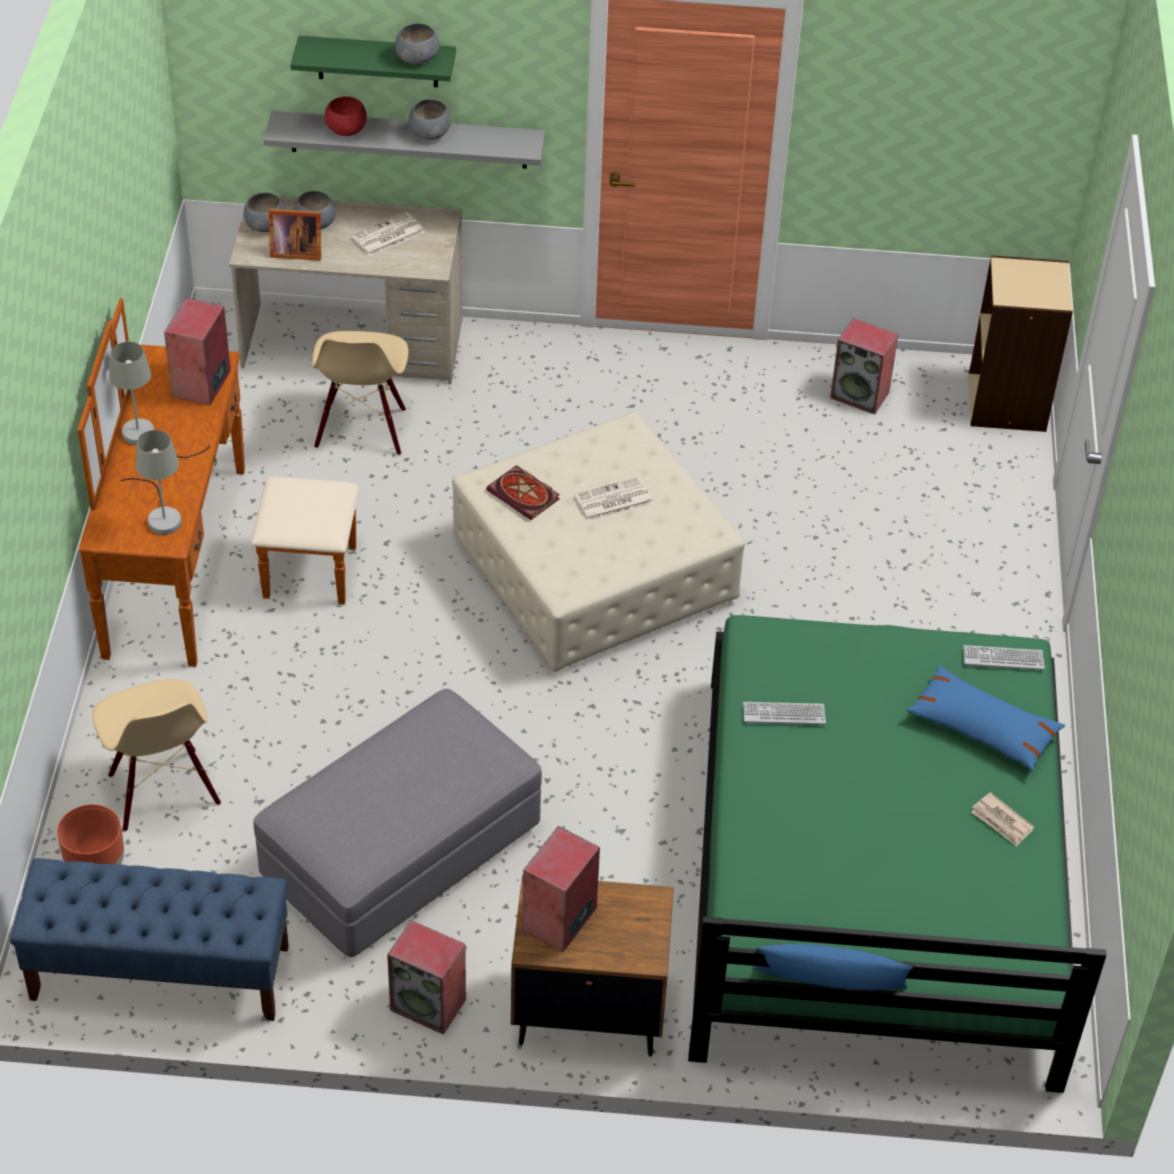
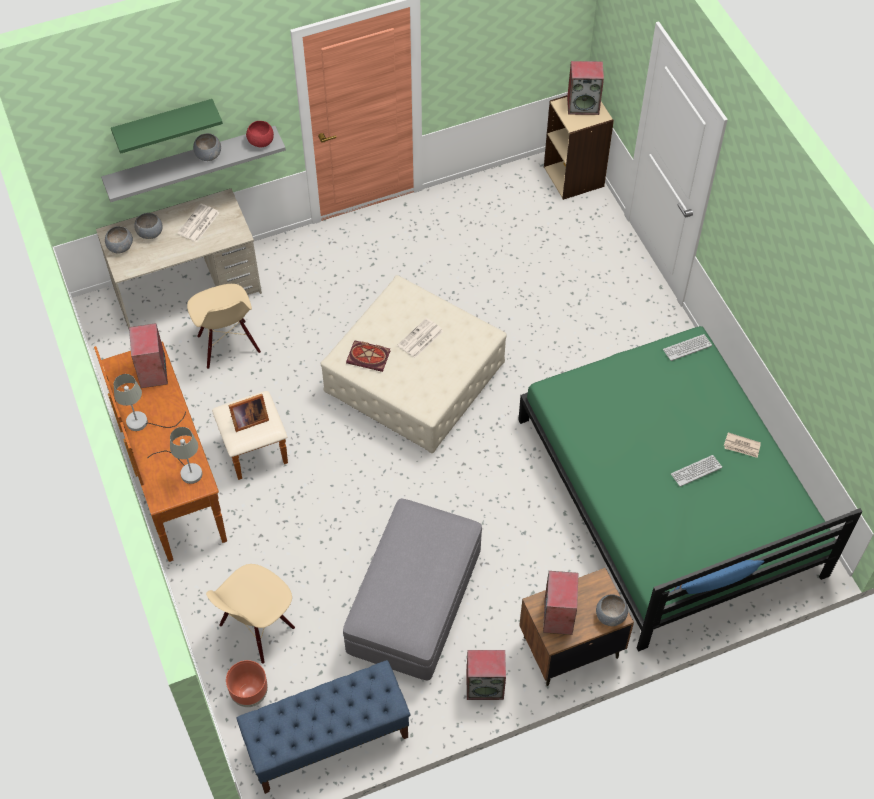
camera: 25 degrees left, 10 degrees up
(162, 790) = (257, 628): beige chair -> beige chair turned 90 degrees clockwise
(294, 251) = (149, 257): picture frame -> picture frame (248, 420)
(346, 129) = (156, 172): red bowl -> red bowl (261, 141)
(416, 58) = (194, 116): grey bowl -> grey bowl (610, 615)
(784, 714) = (595, 433): keyboard -> keyboard (696, 471)
(860, 395) = (493, 204): speaker -> speaker (583, 105)
(982, 728) = (700, 395): blue pillow -> none

